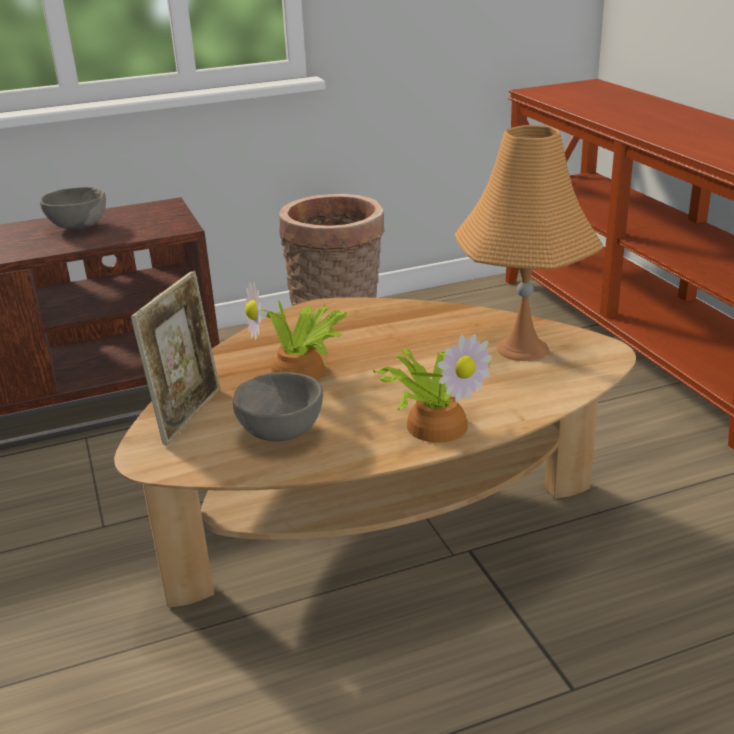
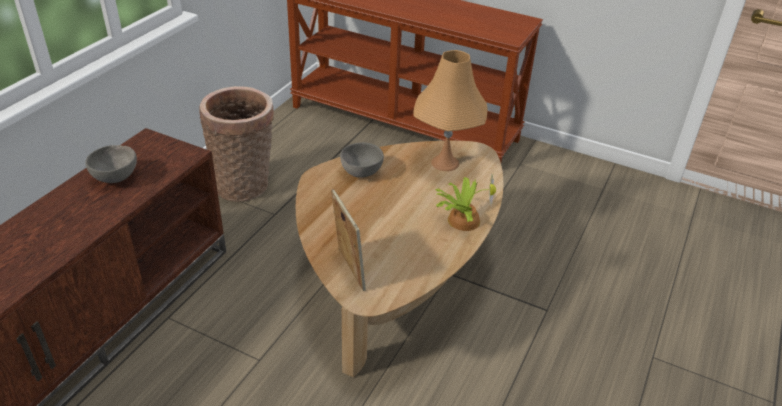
camera: 45 degrees left, 10 degrees up
(280, 432) = (405, 256): grey bowl -> grey bowl (361, 172)
(301, 371) = (365, 219): potted plant -> none

